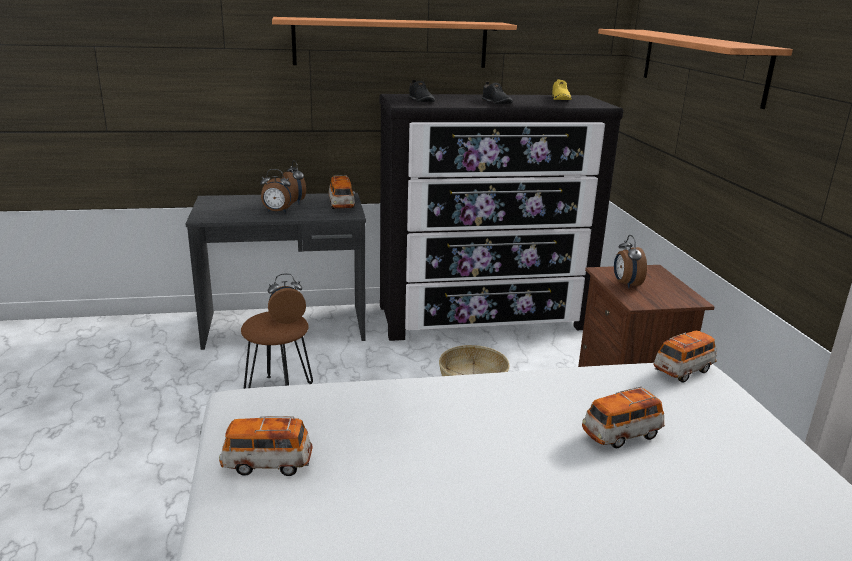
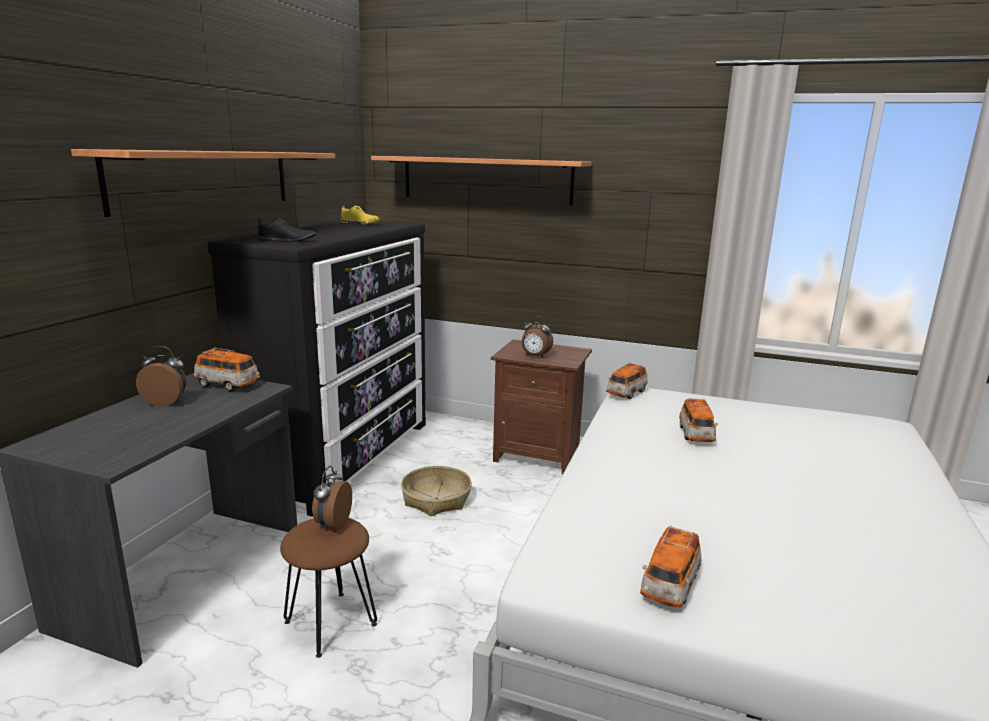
camera: 60 degrees left, 5 degrees down
(277, 212) = (182, 417): alarm clock -> none
(496, 103) = (344, 232): black shoe -> none
(683, 370) = (626, 393): toy car -> toy car turned 135 degrees counterclockwise

